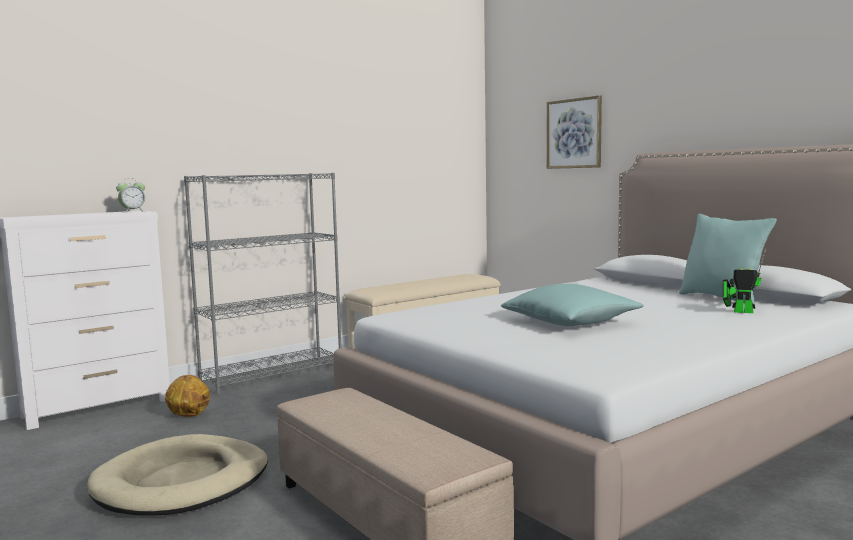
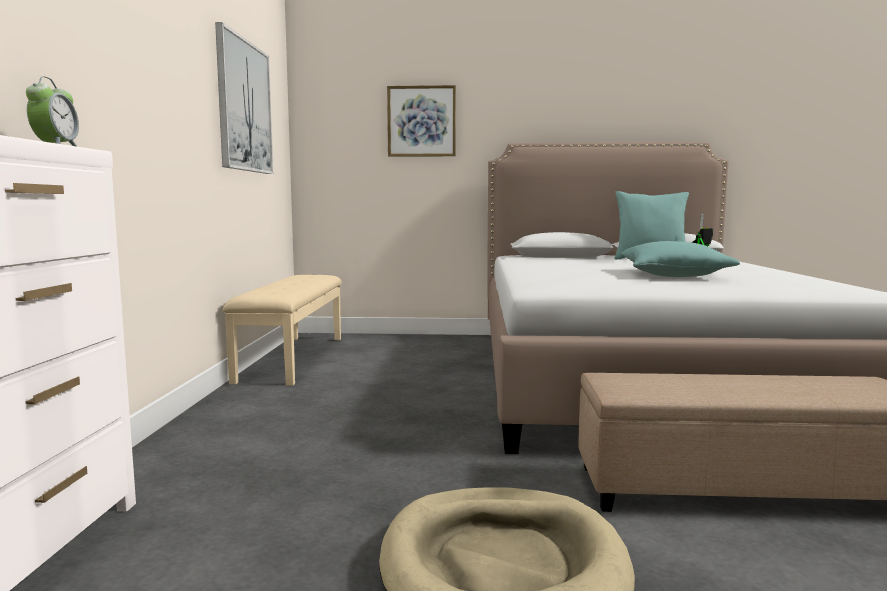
camera: 50 degrees left, 0 degrees up
(189, 415) = (240, 507): basketball -> none
(273, 374) = (203, 428): grey bookcase -> none
(395, 142) = (244, 106): none -> picture

